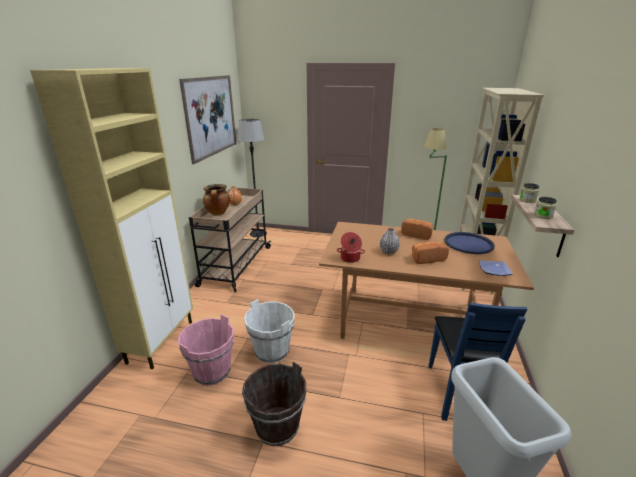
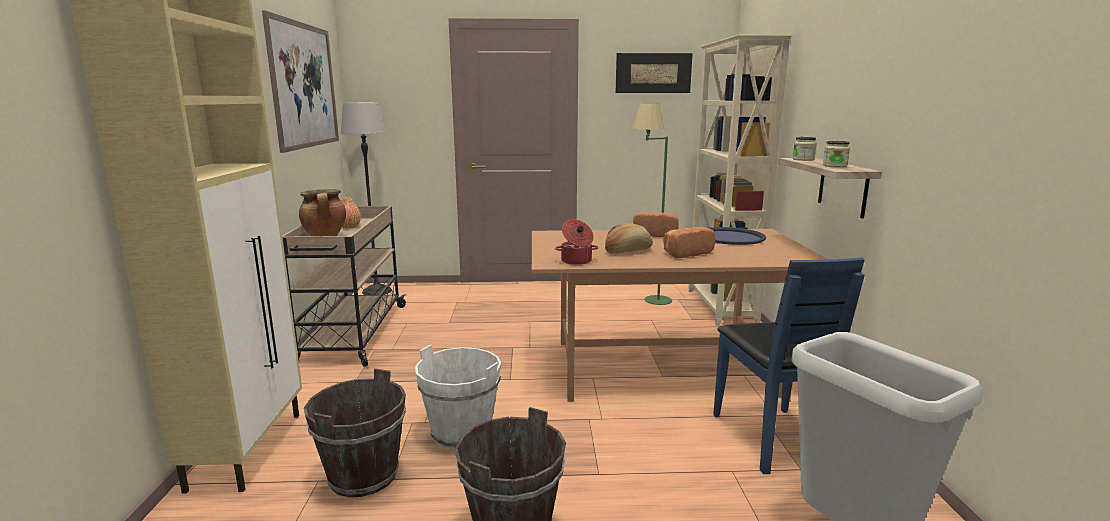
camera: 15 degrees left, 10 degrees down
(212, 371) = (364, 476): pink bucket -> brown bucket
(388, 251) = (627, 251): grey vase -> bread
(447, 103) = (653, 73): none -> picture
(495, 270) = (781, 256): plate -> none

